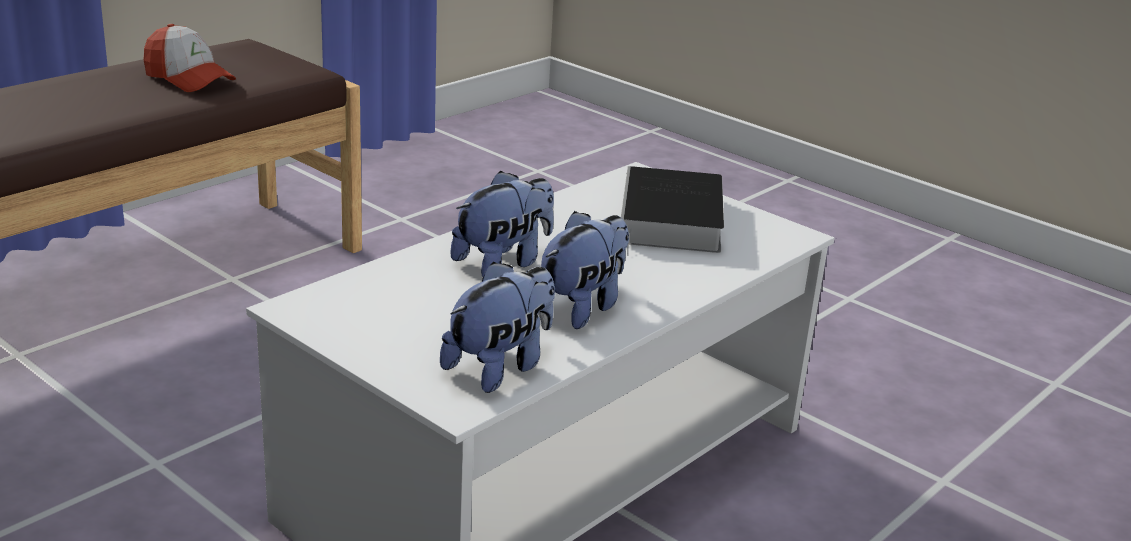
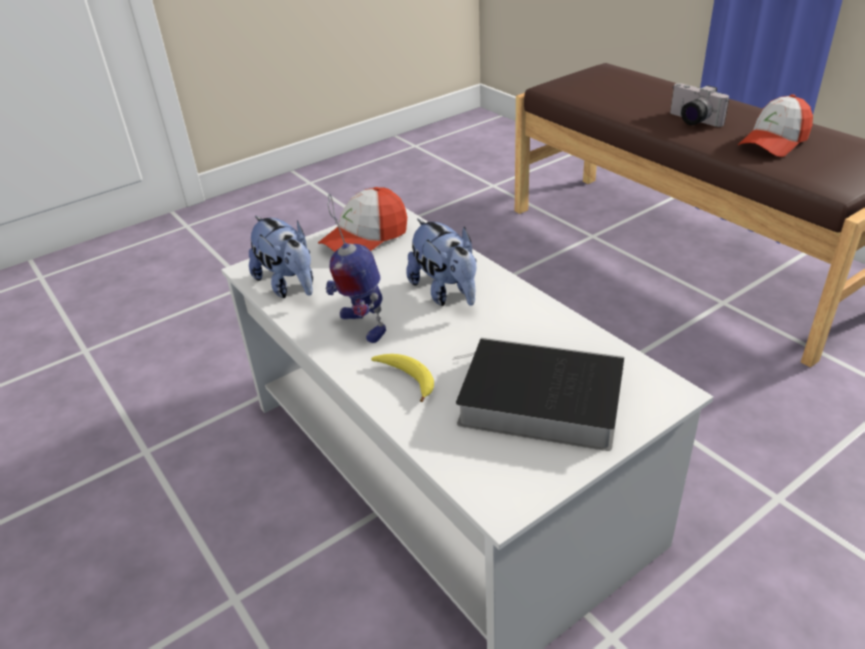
camera: 105 degrees right, 10 degrees up
(97, 105) = (691, 121): none -> camera
(368, 321) = (365, 239): none -> cap
(581, 307) = (361, 325): plush toy -> toy robot
(666, 277) = (406, 379): none -> banana

